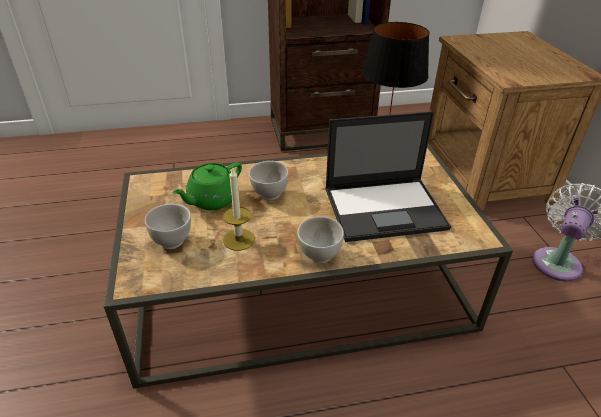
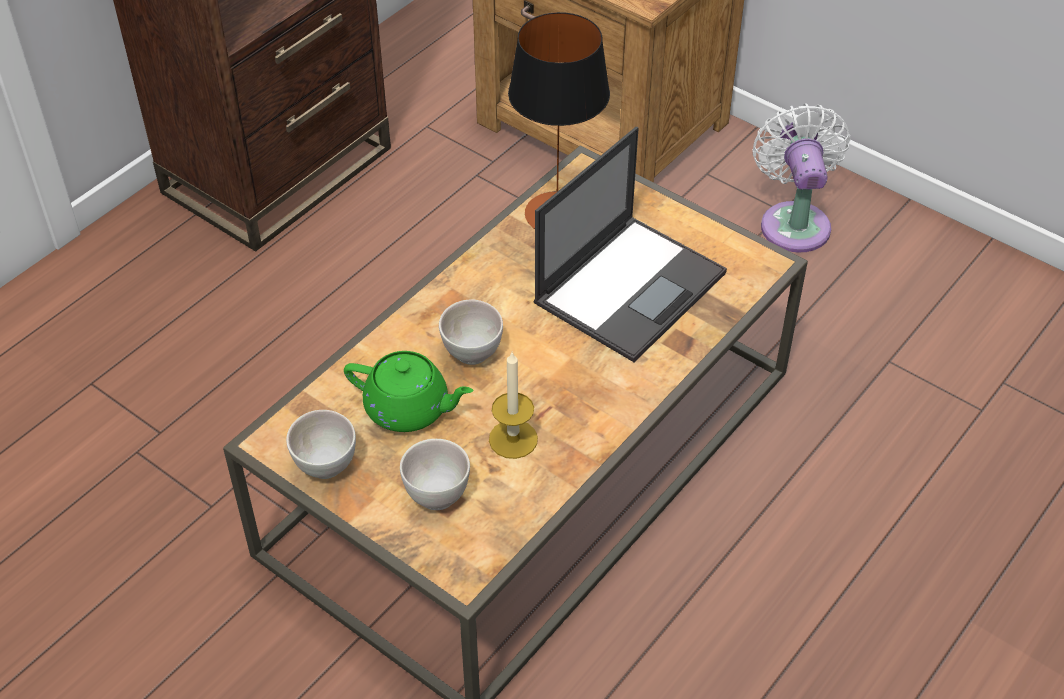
camera: 40 degrees left, 10 degrees up
(212, 200) = (409, 409): green teapot -> green teapot turned 75 degrees counterclockwise
(319, 256) = (626, 398): white bowl -> white bowl (326, 466)

